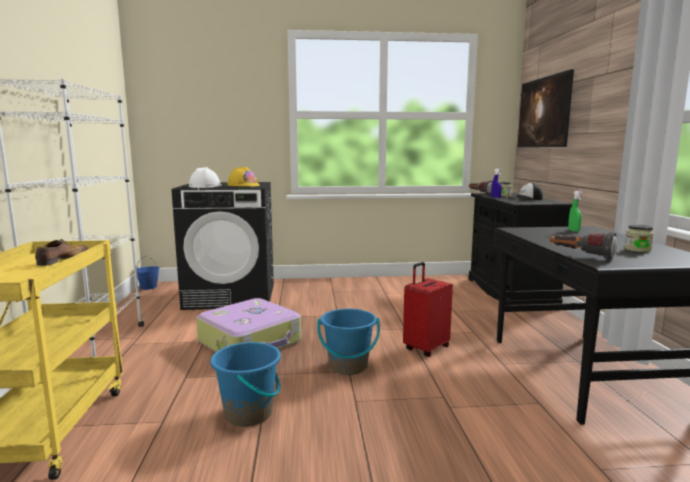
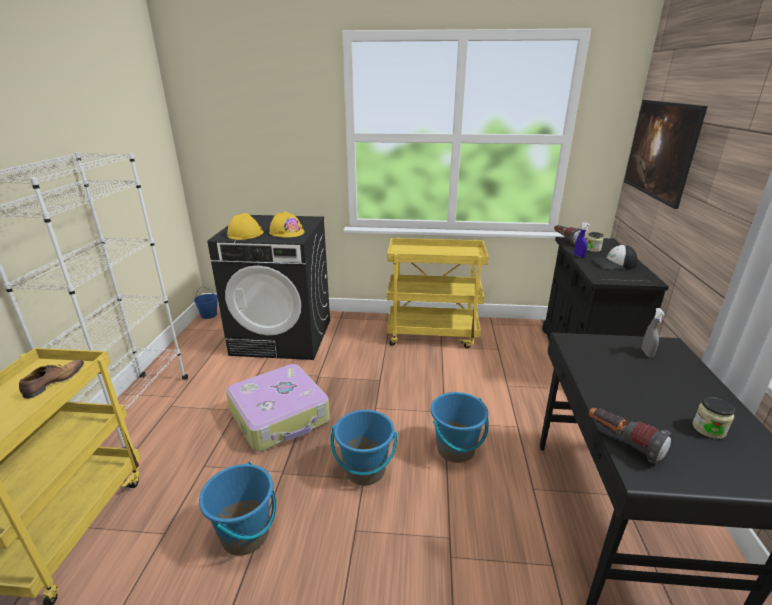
camera: 10 degrees right, 15 degrees up
(205, 186) = (245, 234): white hard hat -> yellow hard hat
(374, 287) = (433, 334): none -> yellow cart
(425, 348) = (455, 449): red suitcase -> blue bucket
(573, 231) = (647, 353): green spray bottle -> grey spray bottle

